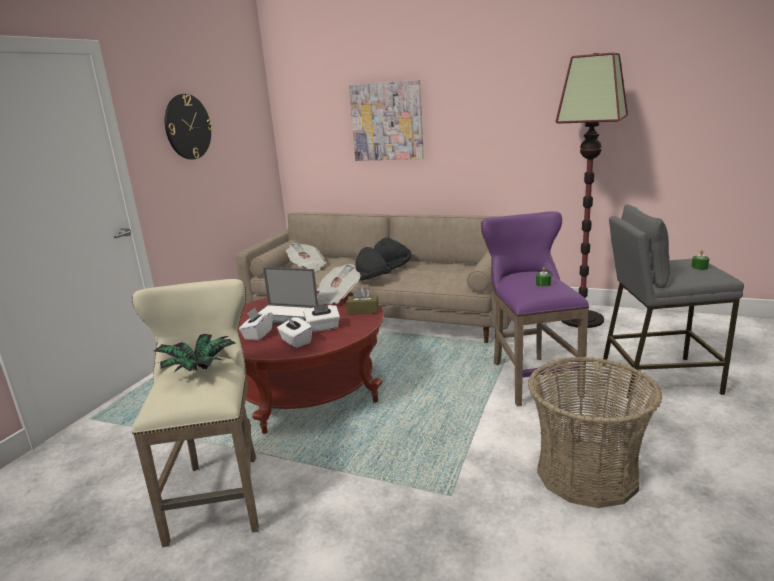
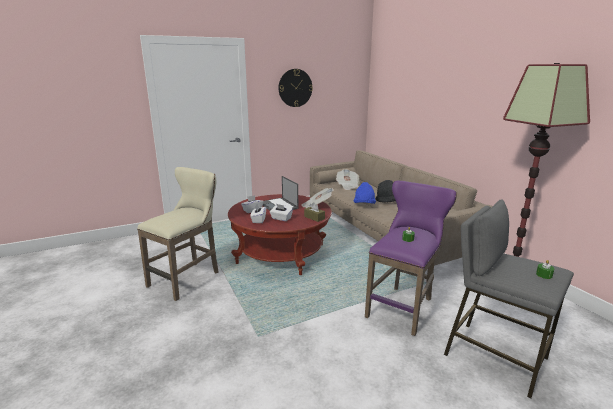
camera: 40 degrees right, 0 degrees up
(197, 371) = (180, 213): potted plant -> none
(372, 280) = (364, 205): black hat -> blue hat
(387, 121) = (425, 99): picture -> none
(587, 473) = (338, 373): basket -> none

